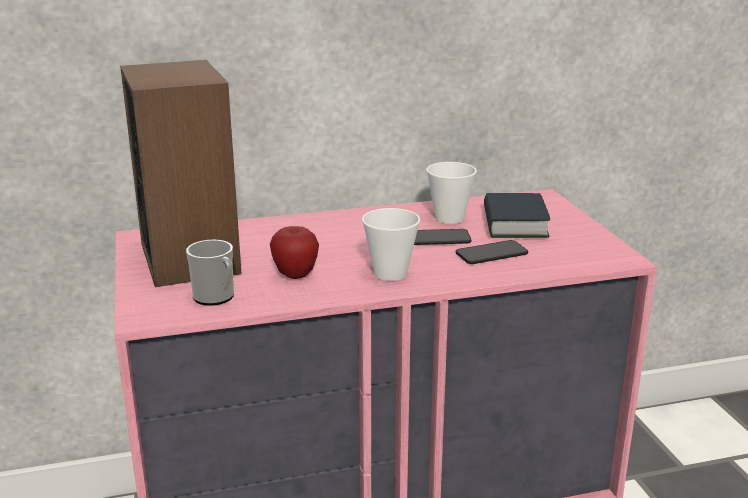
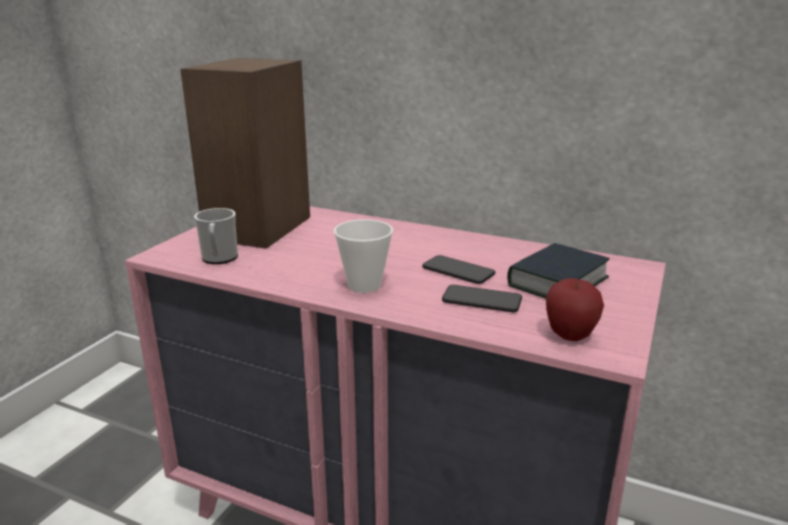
camera: 40 degrees right, 0 degrees up
(295, 275) = (296, 262): apple -> apple (569, 336)
(449, 218) = (504, 258): cup -> none

